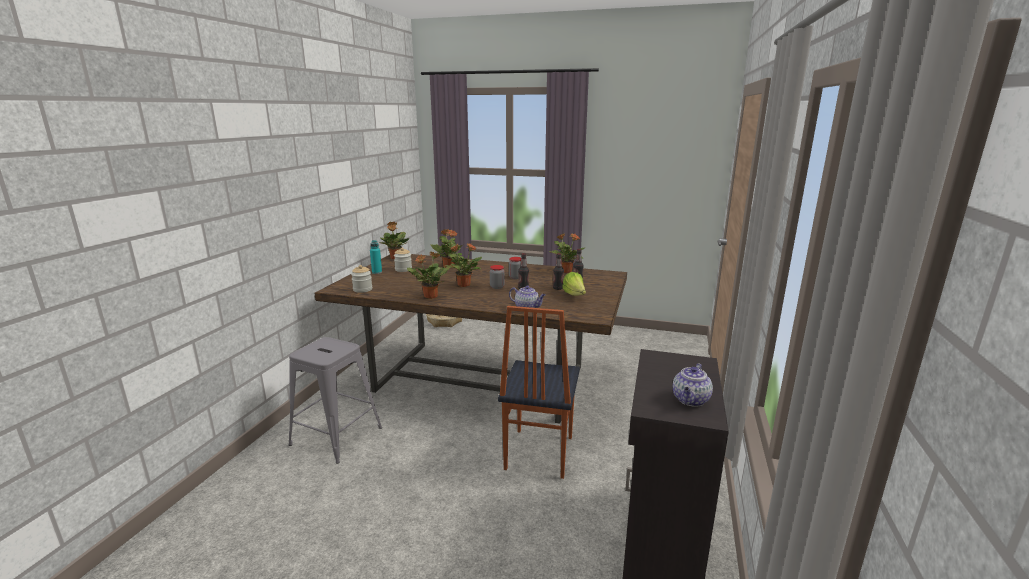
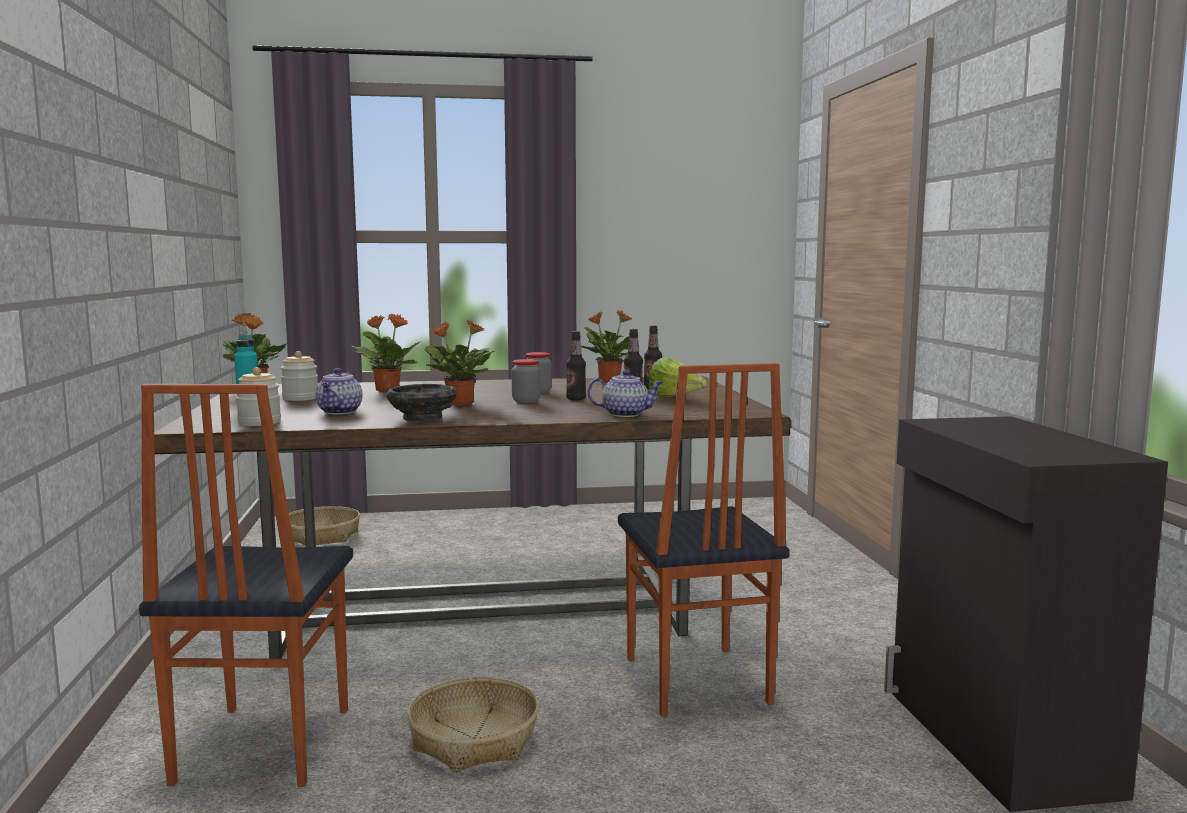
camera: 25 degrees left, 10 degrees down
(336, 436) = (260, 746): grey stool -> chair
(415, 457) = (474, 739): none -> basket
(430, 296) = (421, 418): potted plant -> black bowl
(691, 400) = (1067, 446): teapot -> teapot (340, 412)

